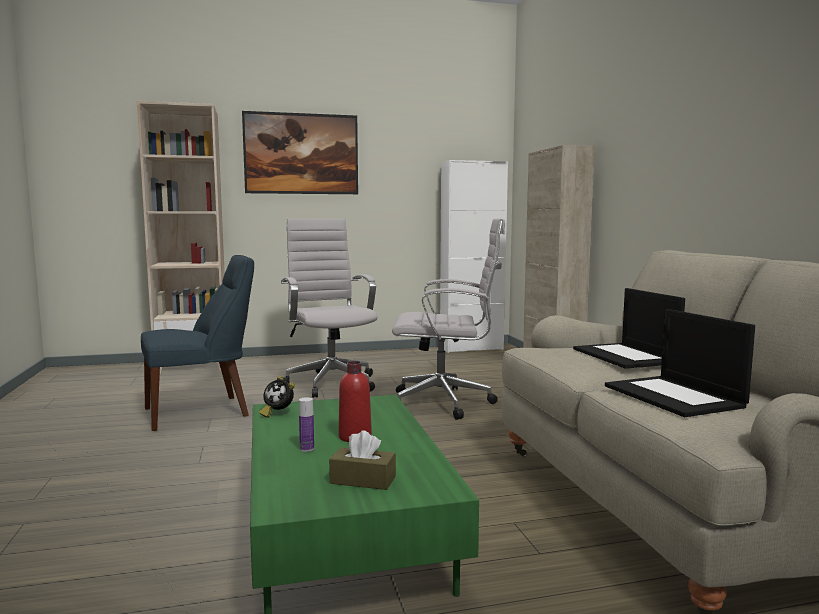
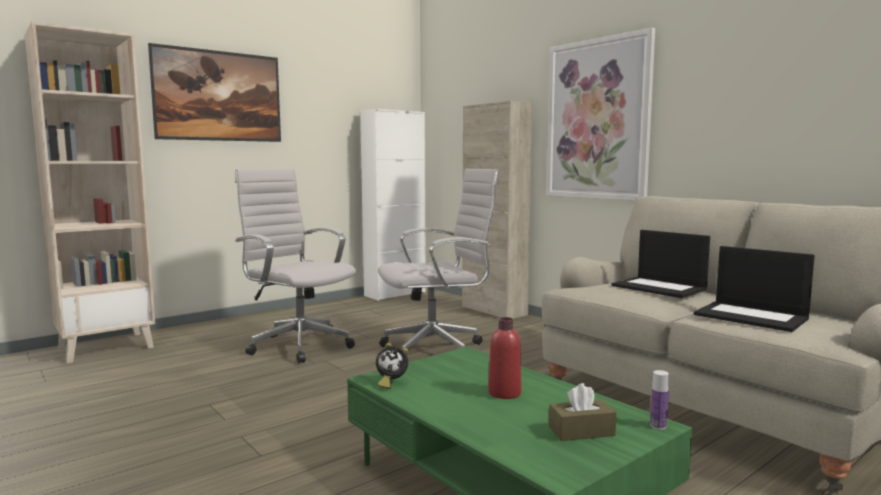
camera: 25 degrees left, 0 degrees up
(202, 412) = (189, 398): blue chair -> none
(307, 449) = (482, 413): bottle -> bottle (658, 426)
(650, 162) = (597, 119): none -> picture

